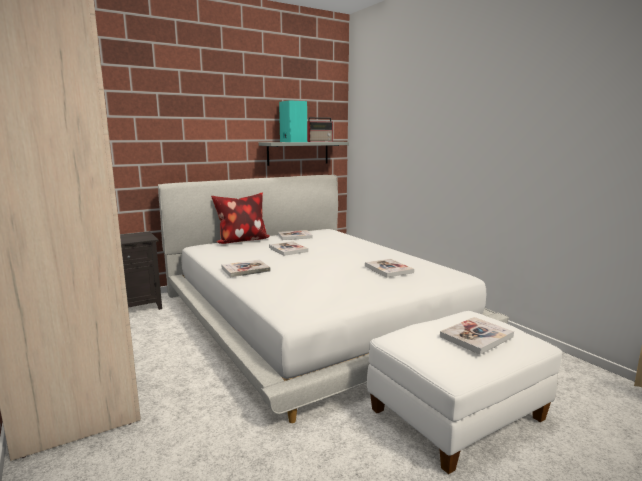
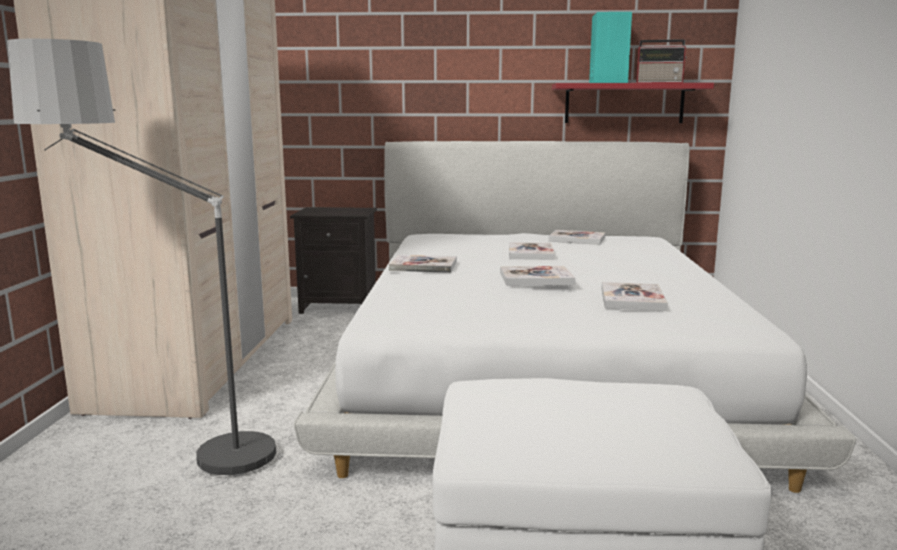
camera: 35 degrees right, 0 degrees up
(163, 459) = (173, 460): none -> floor lamp
(241, 241) = (489, 235): pillow -> none
(298, 153) = (624, 103): grey shelf -> red shelf
(476, 337) = (600, 415): book -> book (536, 278)

